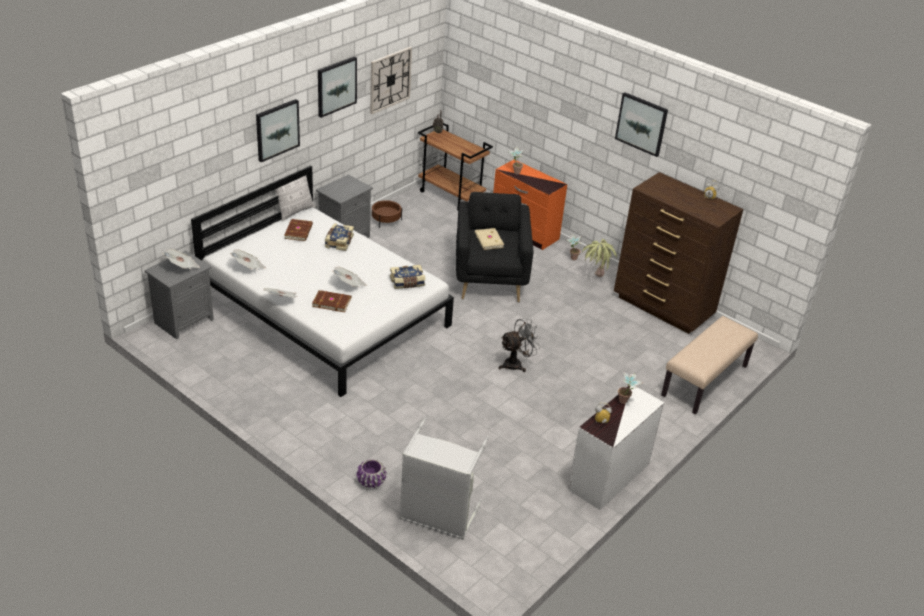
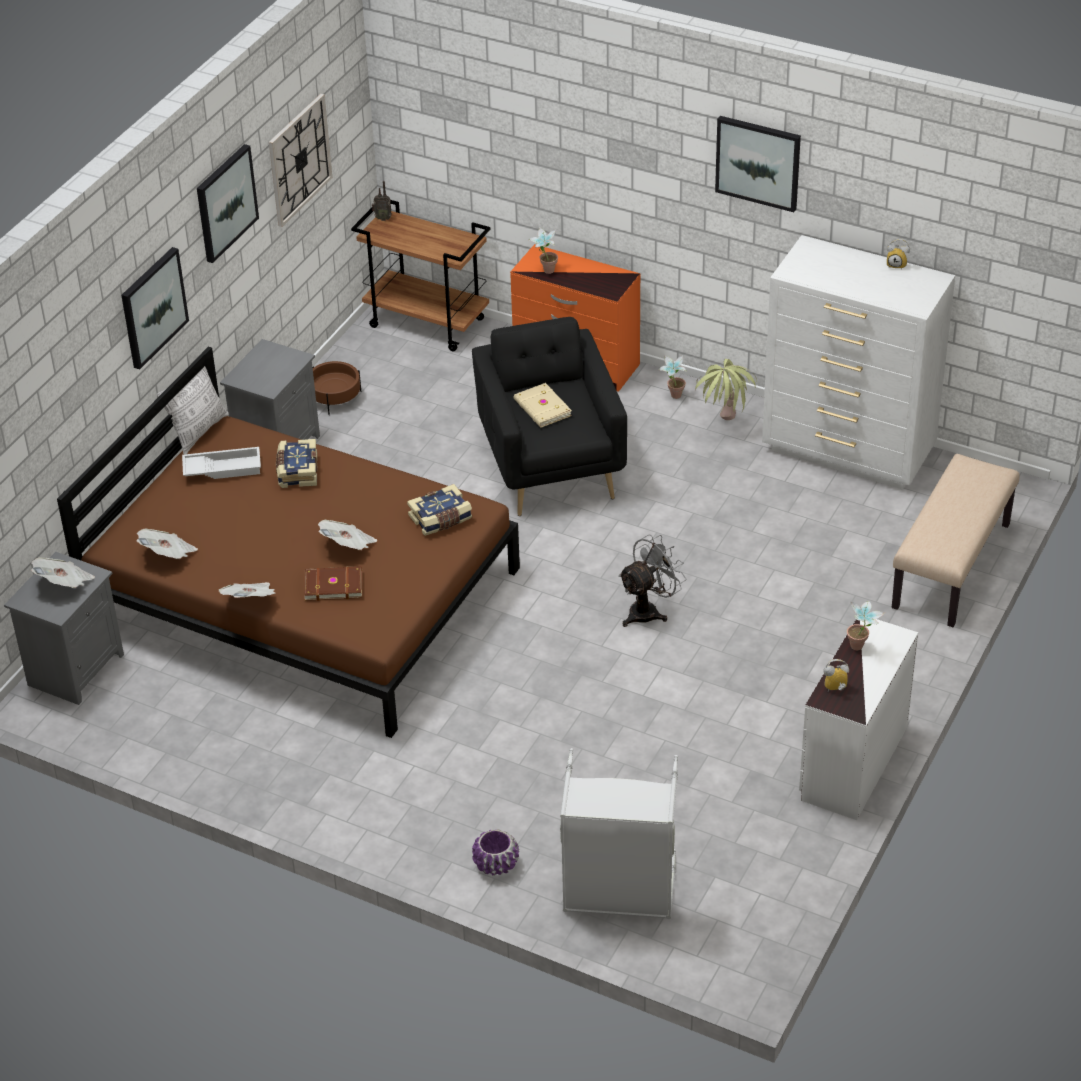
camera: 10 degrees left, 5 degrees up
(299, 231) = (223, 468): brown book -> white tray
(325, 312) = (303, 595): white bed -> brown bed
(663, 307) = (849, 451): brown dresser -> white dresser

